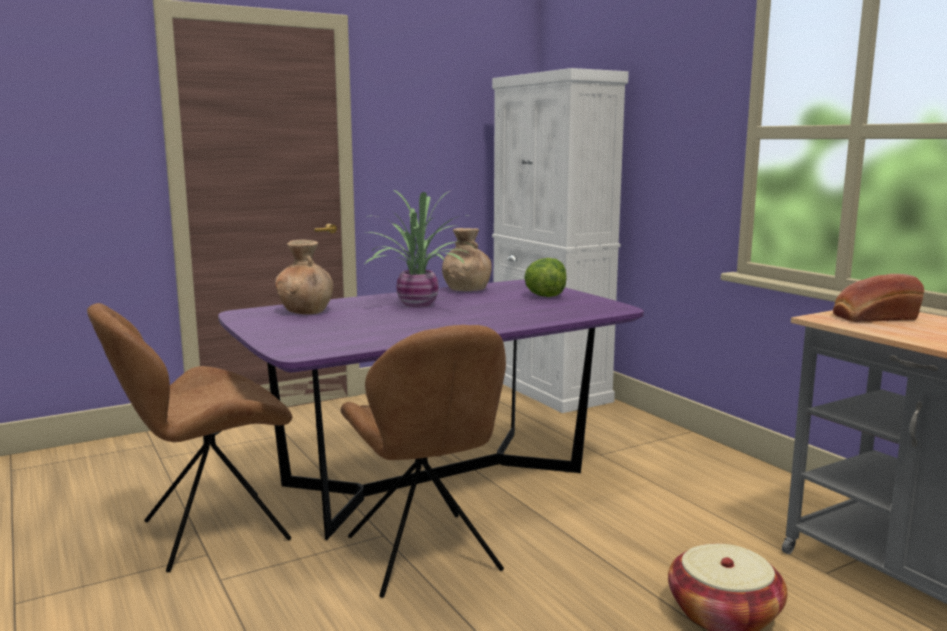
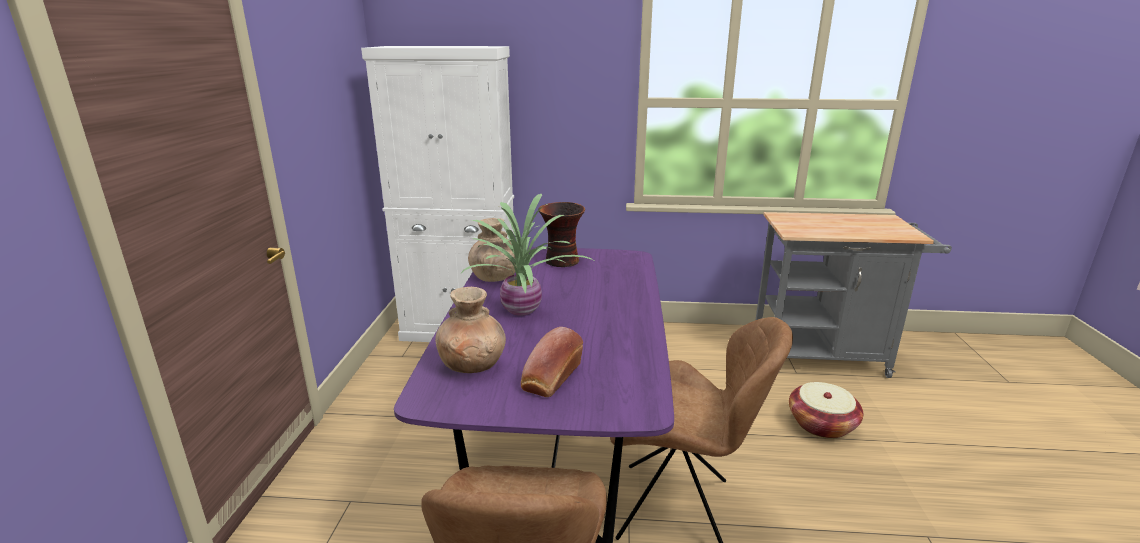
camera: 55 degrees left, 10 degrees up
(545, 296) = (562, 261): lettuce -> vase
(873, 317) = (800, 224): bread -> bread (550, 378)

